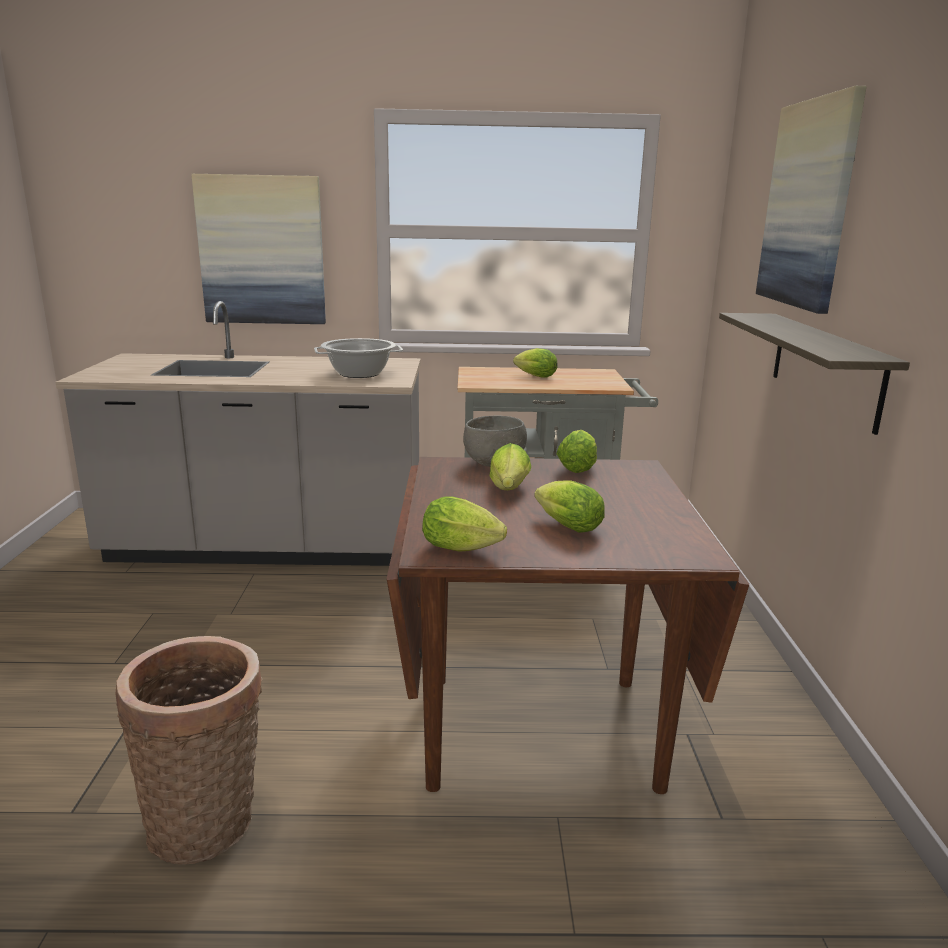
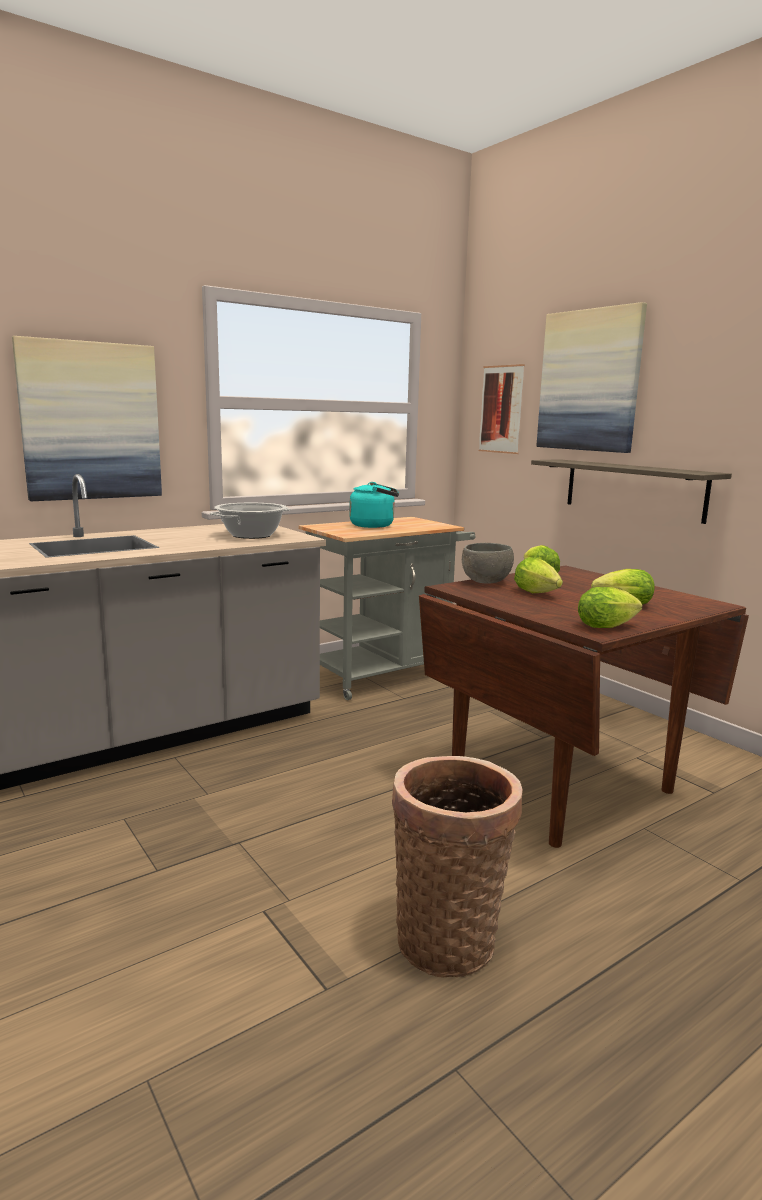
camera: 35 degrees left, 5 degrees down
(533, 376) = (375, 525): lettuce -> turquoise kettle
(744, 239) = (501, 409): none -> picture

